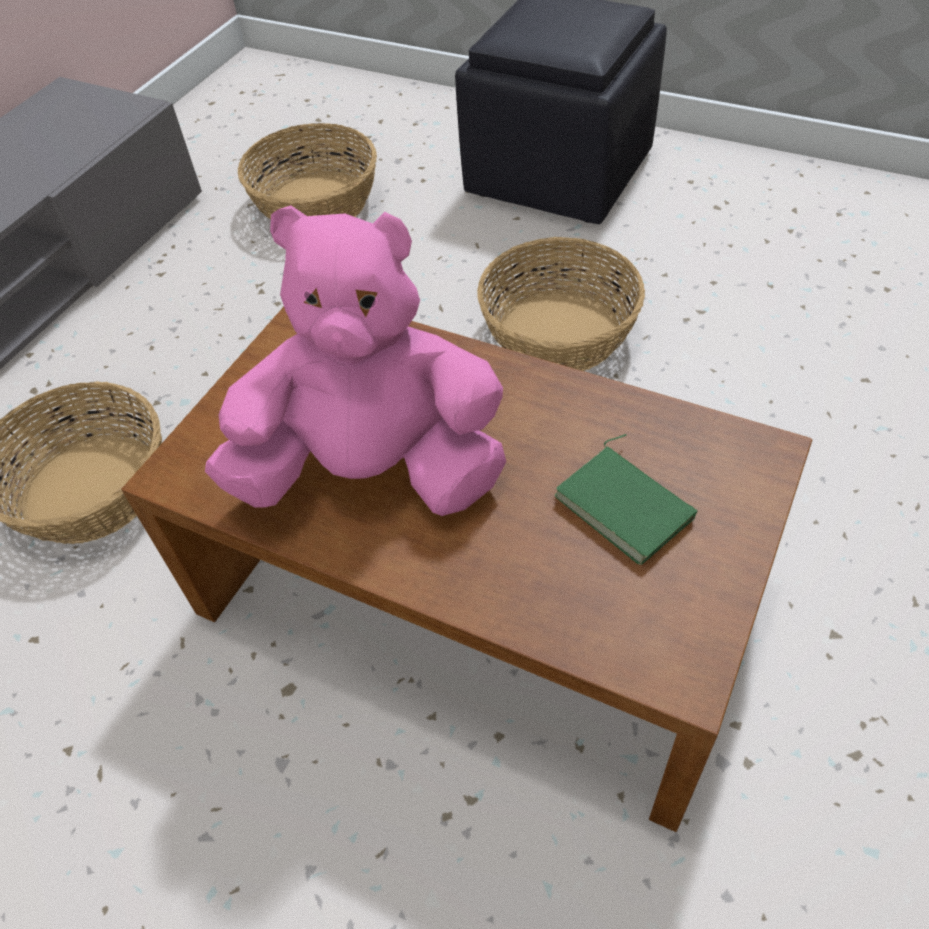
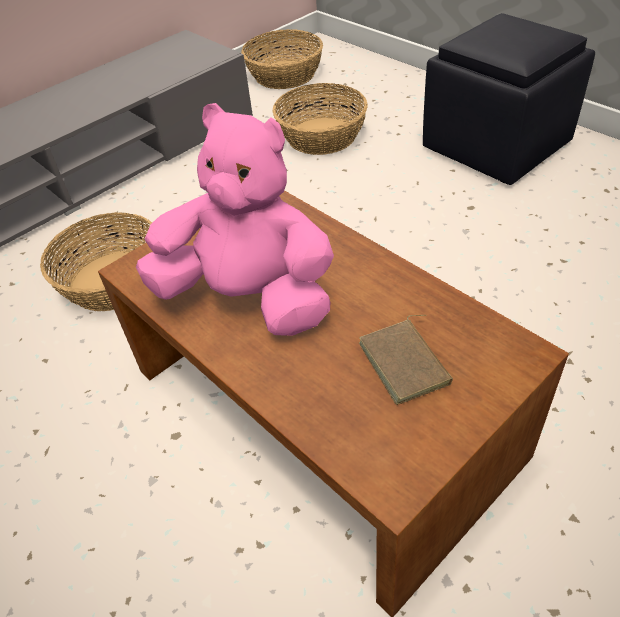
camera: 20 degrees right, 5 degrees down
(559, 332) = (451, 252): basket -> basket (285, 75)
(627, 506) = (407, 363): green book -> brown book

